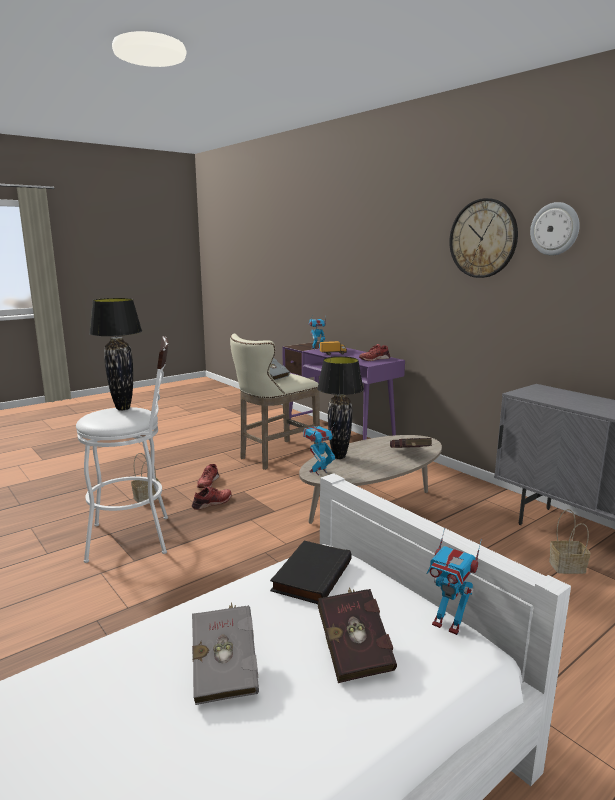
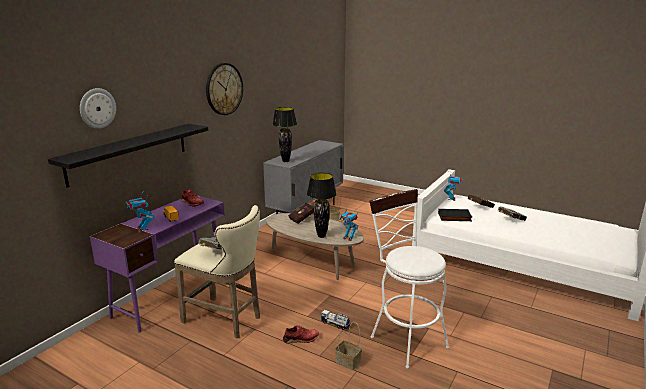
camera: 110 degrees left, 5 degrees up
(122, 408) = (404, 257): black table lamp -> black table lamp (285, 161)
(212, 503) = (335, 324): red shoe -> toy truck
(358, 285) = (129, 153): none -> black shelf
(555, 229) = (255, 78): wall clock -> wall clock (97, 108)

